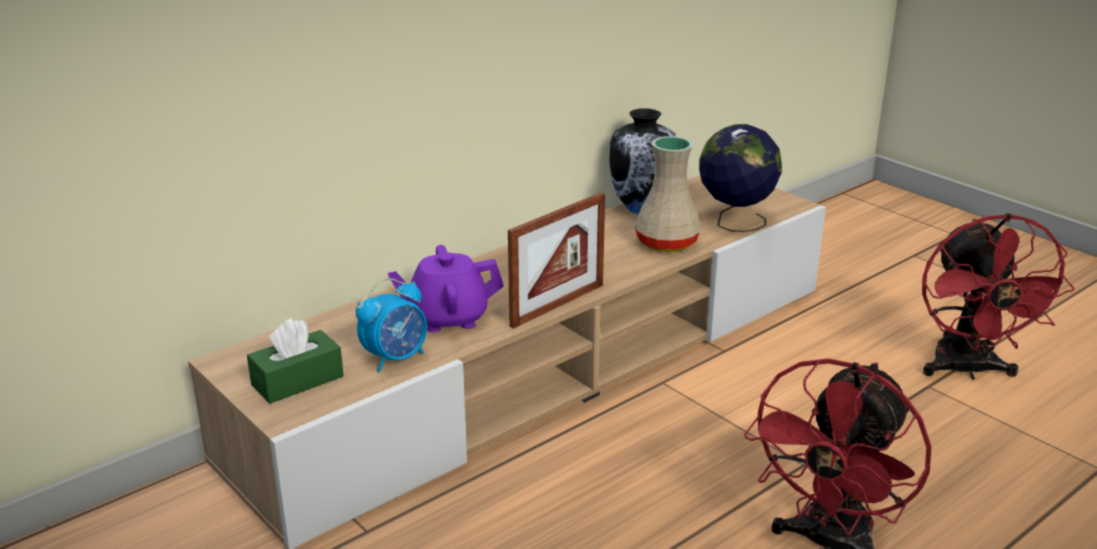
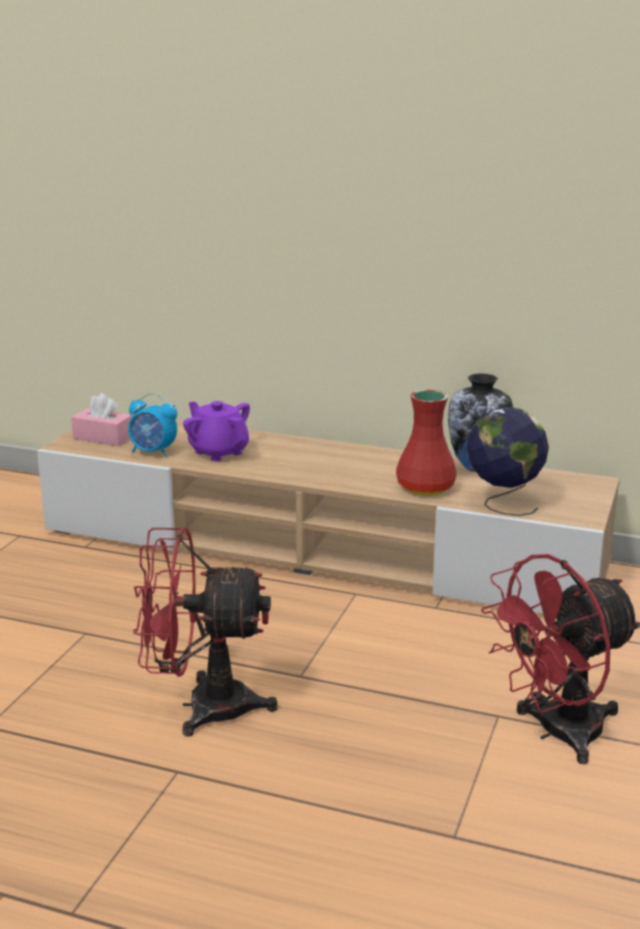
camera: 60 degrees right, 5 degrees down
(297, 380) = (103, 437): green tissue box -> pink tissue box
(557, 305) = (275, 476): picture frame -> none
(668, 243) = (426, 488): beige vase -> red vase

